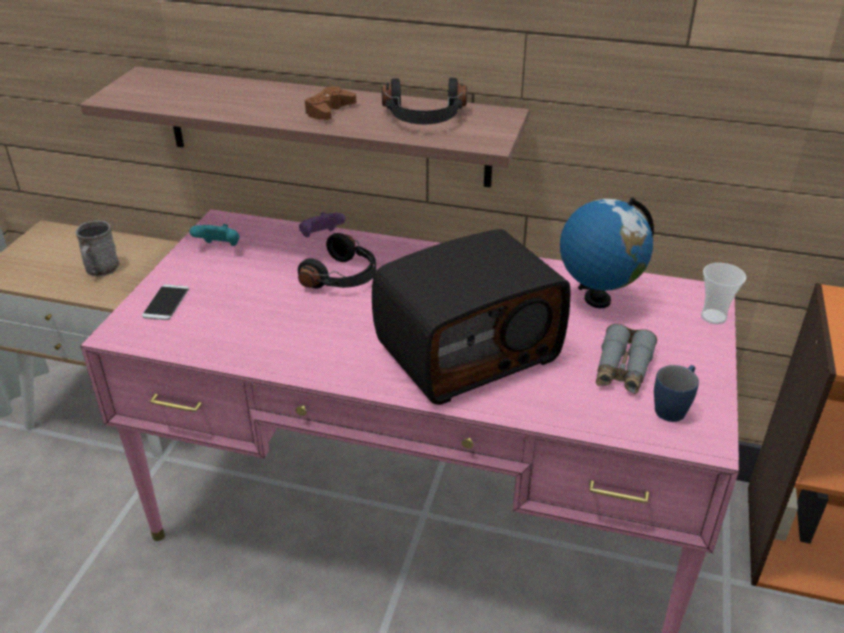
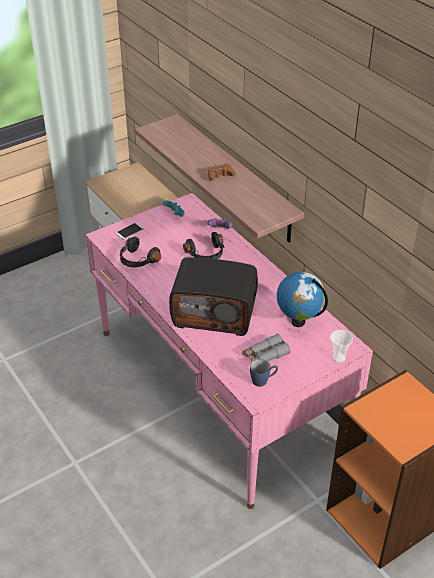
camera: 40 degrees right, 5 degrees up
(100, 270) = (137, 200): grey mug -> none
(424, 119) = (251, 198): black headphones -> black headphones (137, 260)

